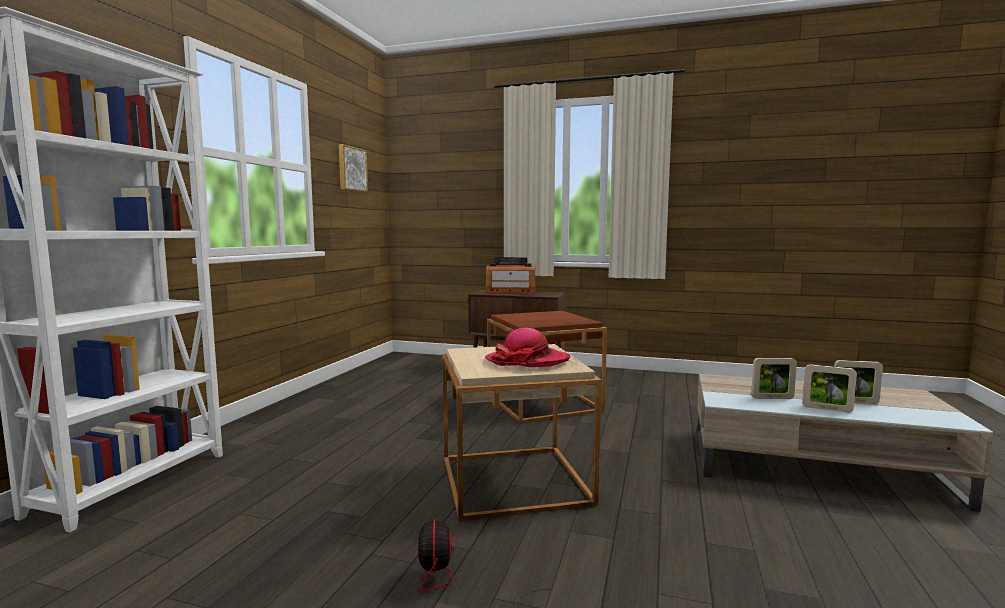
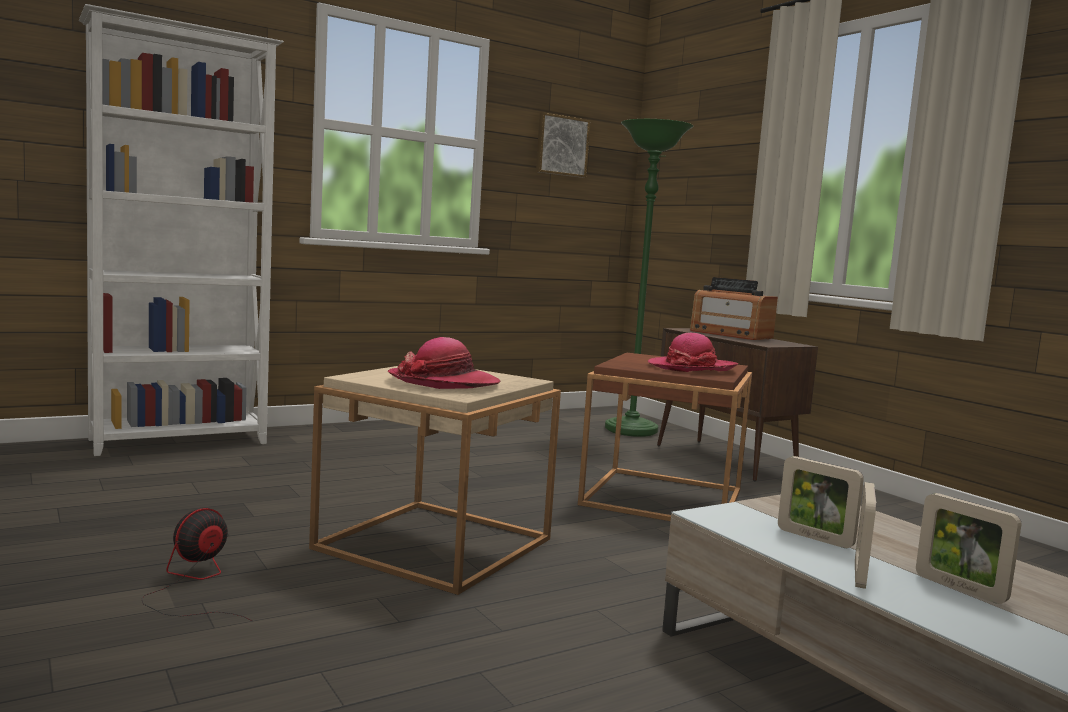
camera: 40 degrees right, 0 degrees up
(438, 366) = (631, 431): none -> green floor lamp
(556, 318) = (691, 368): none -> hat
(827, 409) = (859, 574): picture frame -> picture frame turned 45 degrees clockwise

